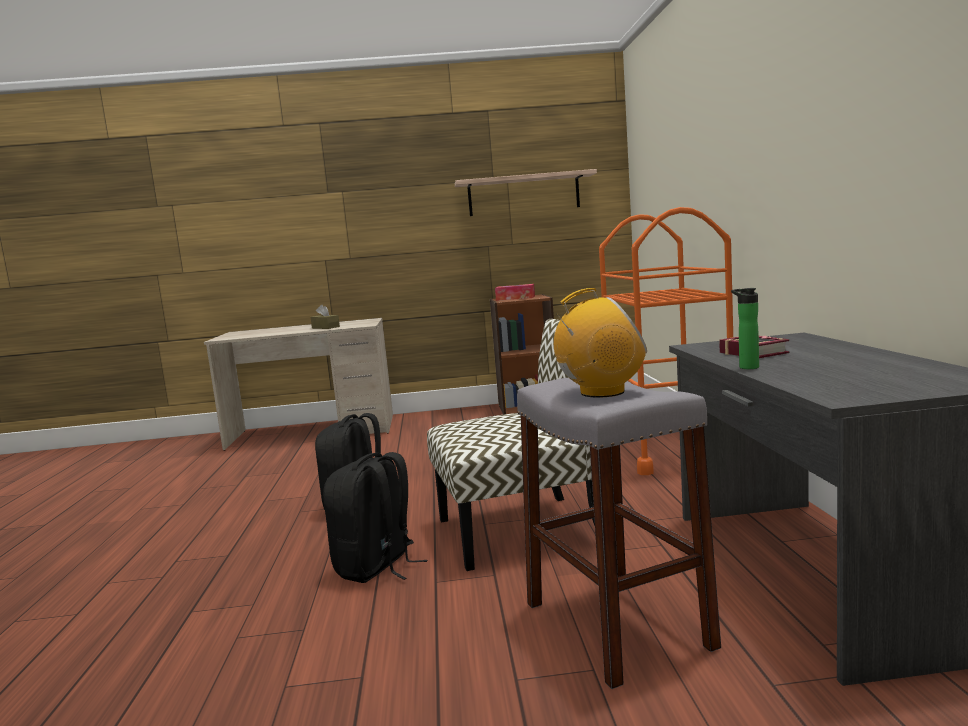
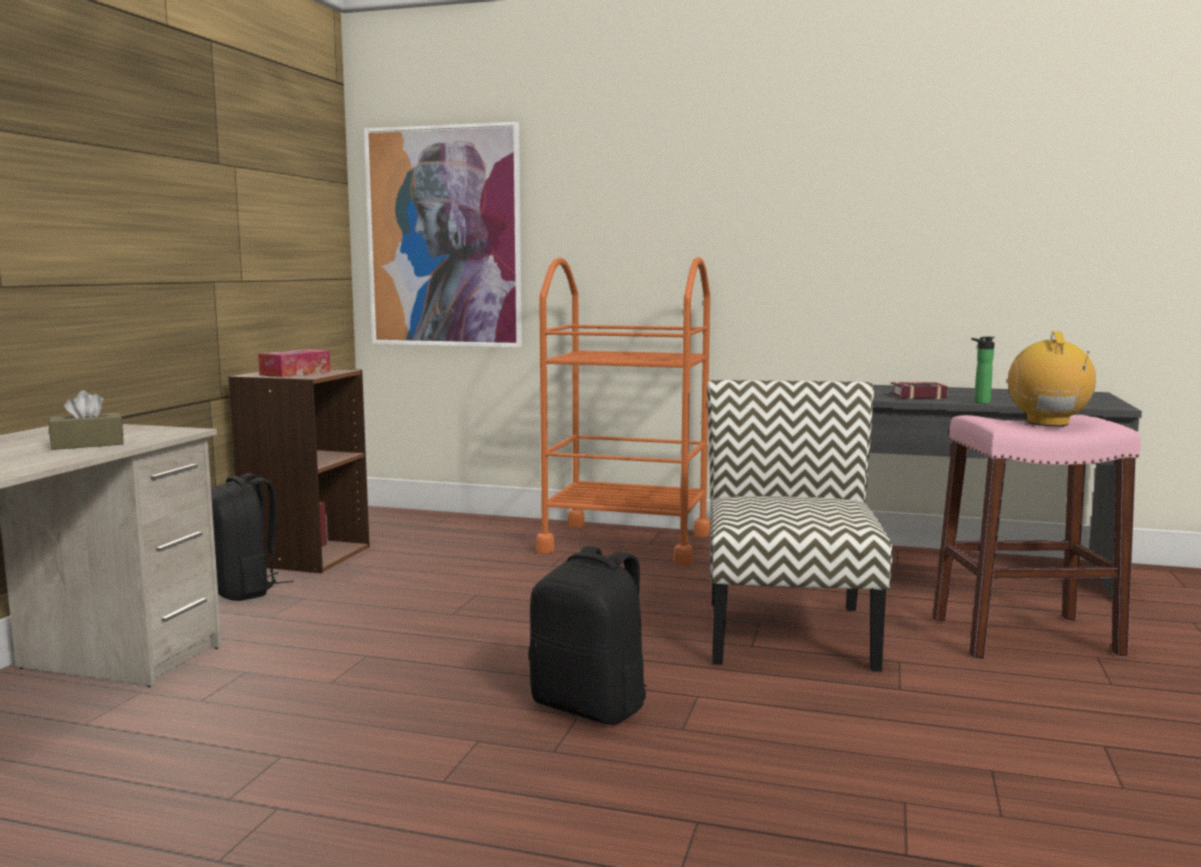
camera: 70 degrees left, 0 degrees up
(377, 567) = (837, 714): black backpack -> black backpack (241, 590)
(523, 194) = (256, 199): shelf -> none
(616, 624) = (1024, 636): grey stool -> pink stool
(651, 200) = (444, 237): none -> picture

